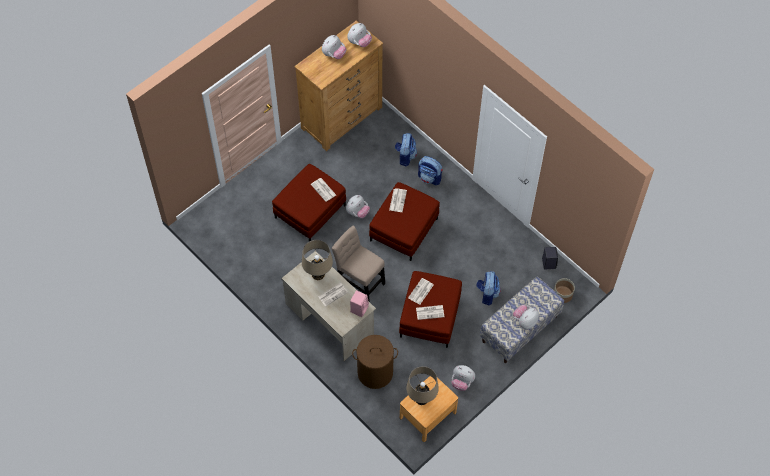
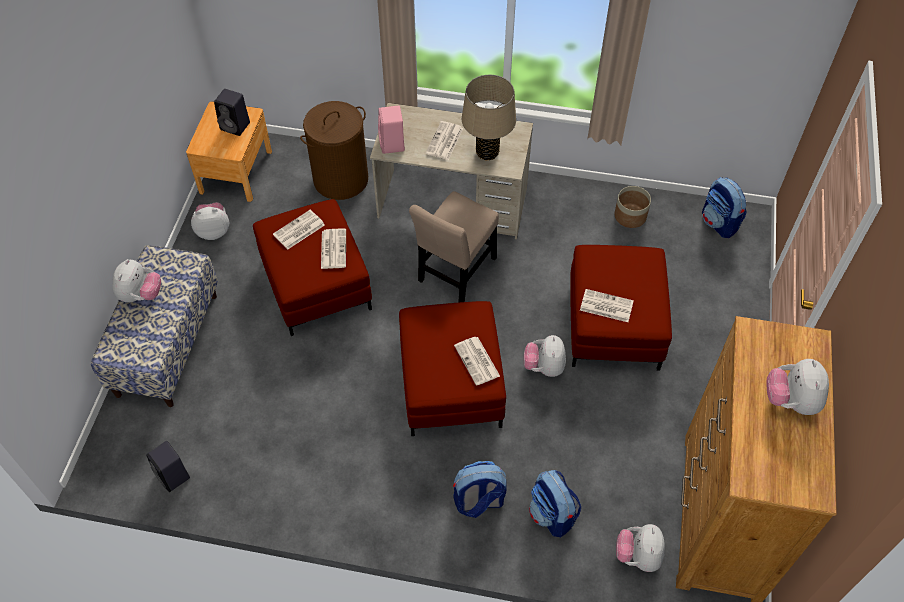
camera: 145 degrees right, 5 degrees down
(359, 42) = (774, 462): plush toy -> plush toy (638, 555)
(359, 280) = (456, 273): beige chair -> beige chair turned 120 degrees clockwise
(421, 399) = (236, 126): beige table lamp -> black speaker
(487, 294) = (250, 365): backpack -> backpack (719, 223)
(562, 294) = (122, 436): planter -> planter (630, 216)

